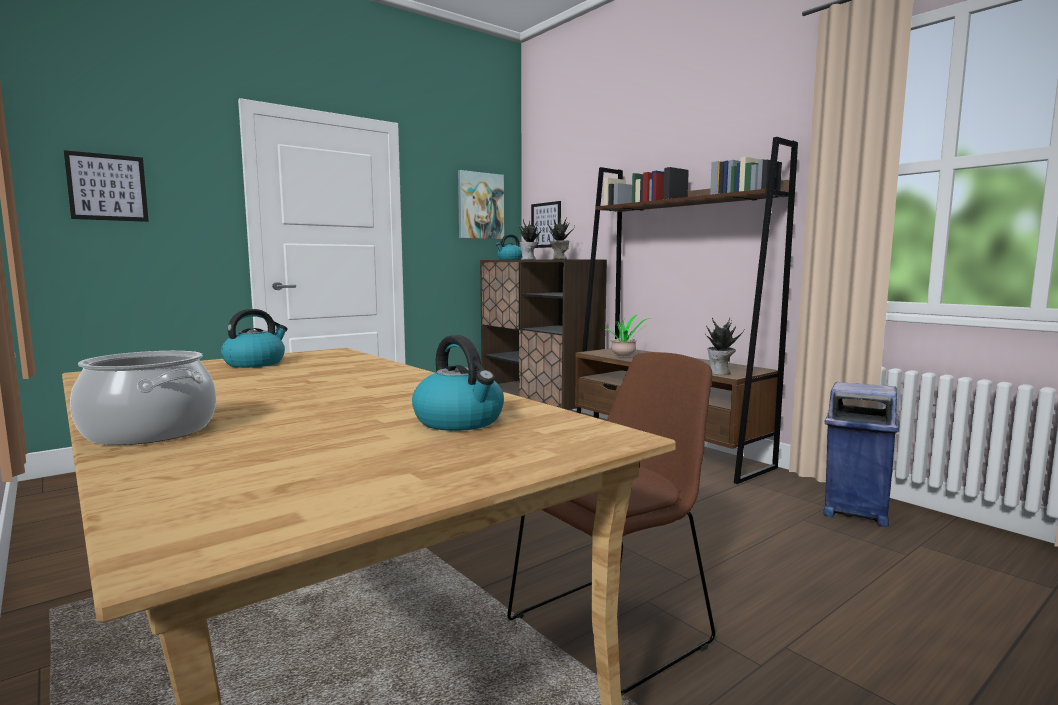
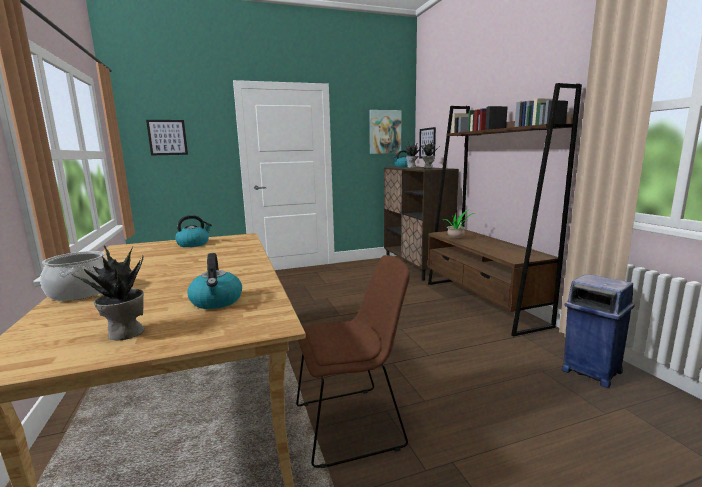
camera: 20 degrees right, 5 degrees up
(720, 373) = (509, 257): potted plant -> potted plant (125, 333)

